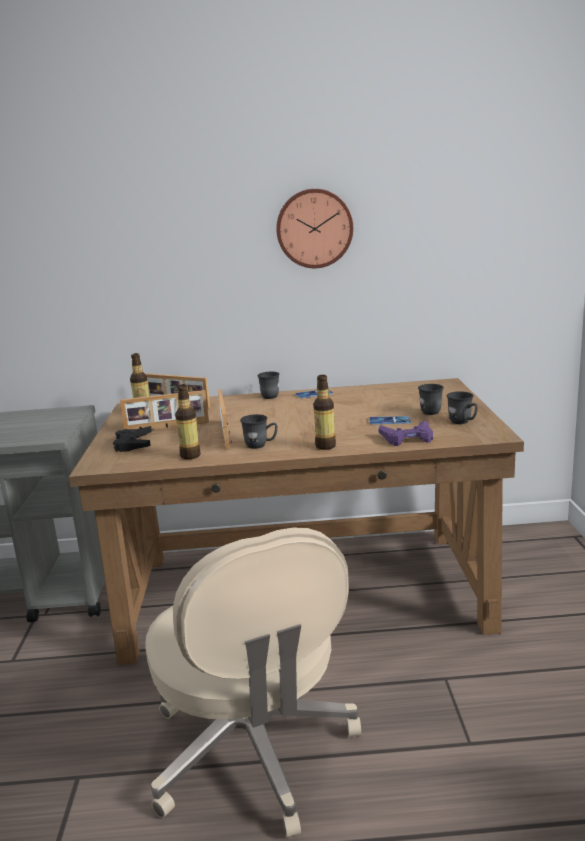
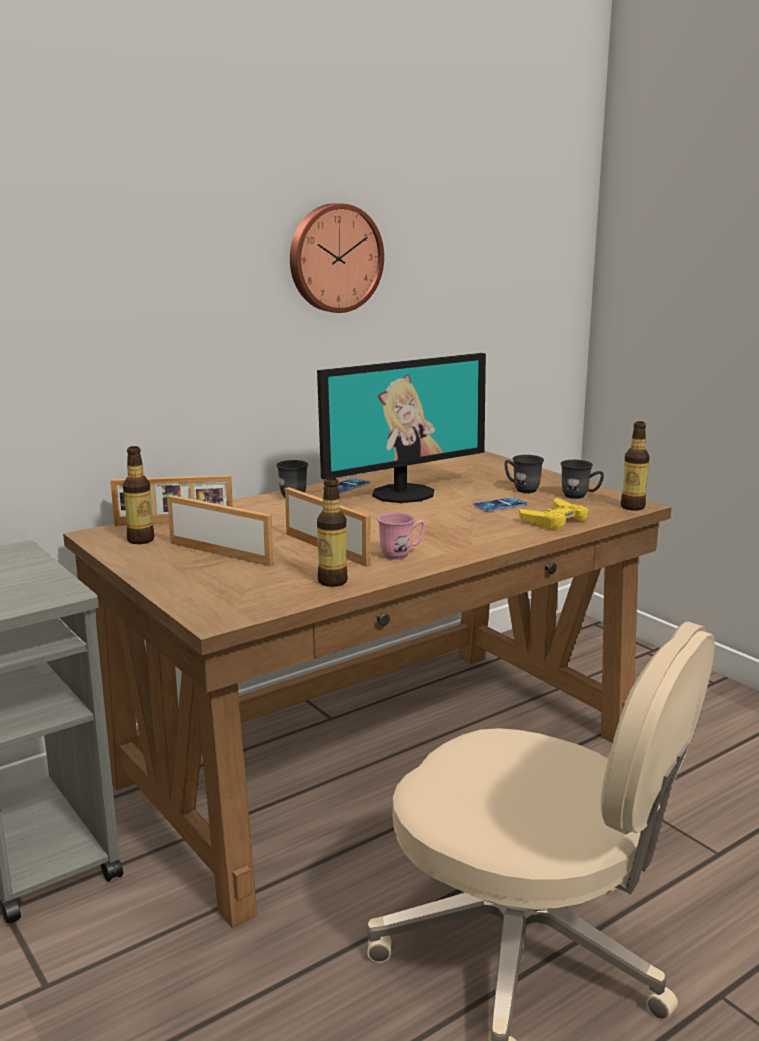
camera: 35 degrees left, 0 degrees up
(133, 444) = (214, 581): black game controller -> none
(167, 427) = (221, 553): picture frame -> picture frame turned 105 degrees counterclockwise
(261, 445) = (402, 554): grey mug -> pink mug
(325, 446) = (482, 543): bottle -> bottle (632, 507)
(340, 403) = (402, 493): none -> monitor
(407, 438) = (555, 520): purple game controller -> yellow game controller

